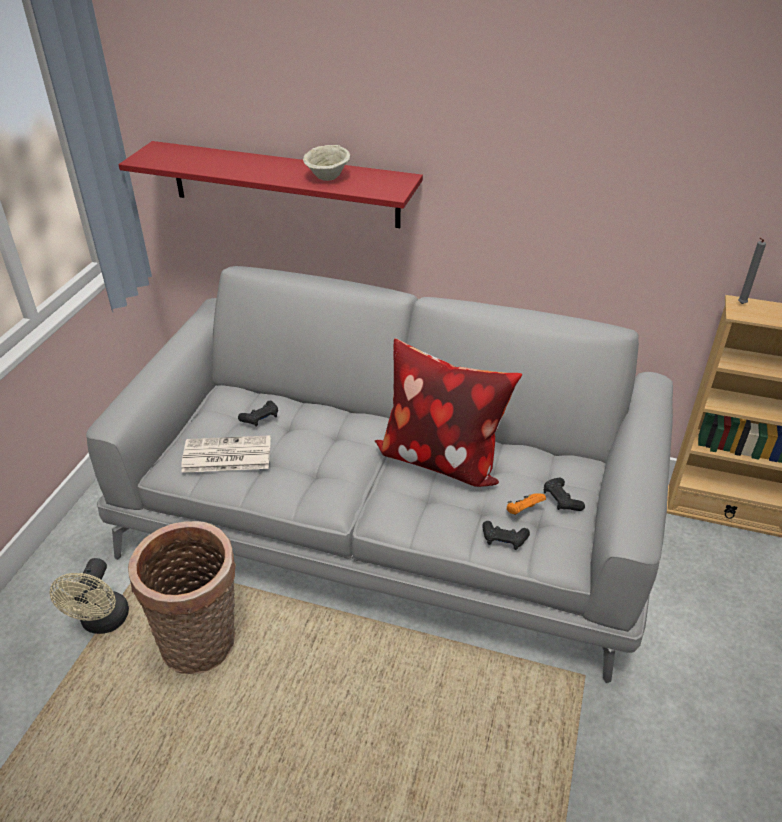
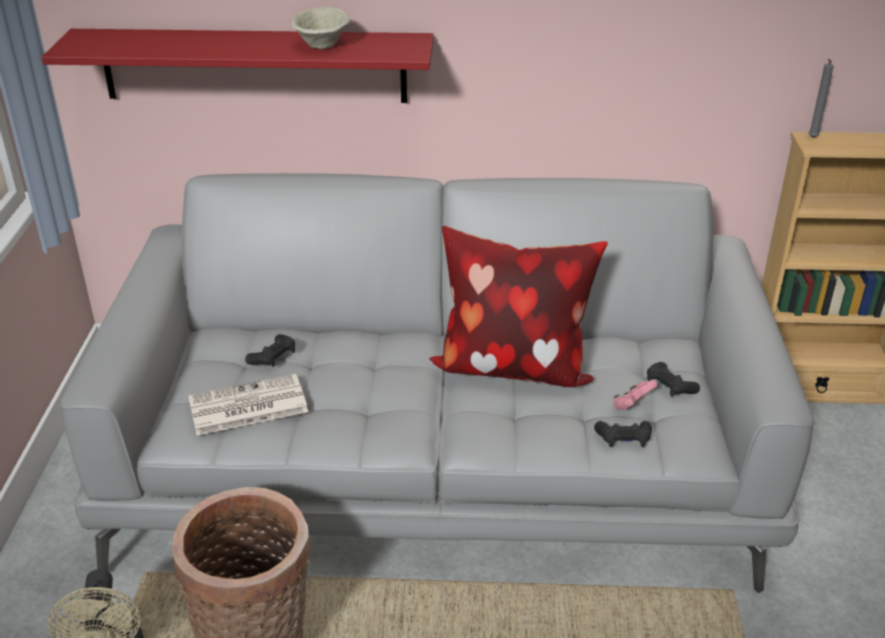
camera: 15 degrees left, 5 degrees down
(523, 511) = (632, 405): orange game controller -> pink game controller

